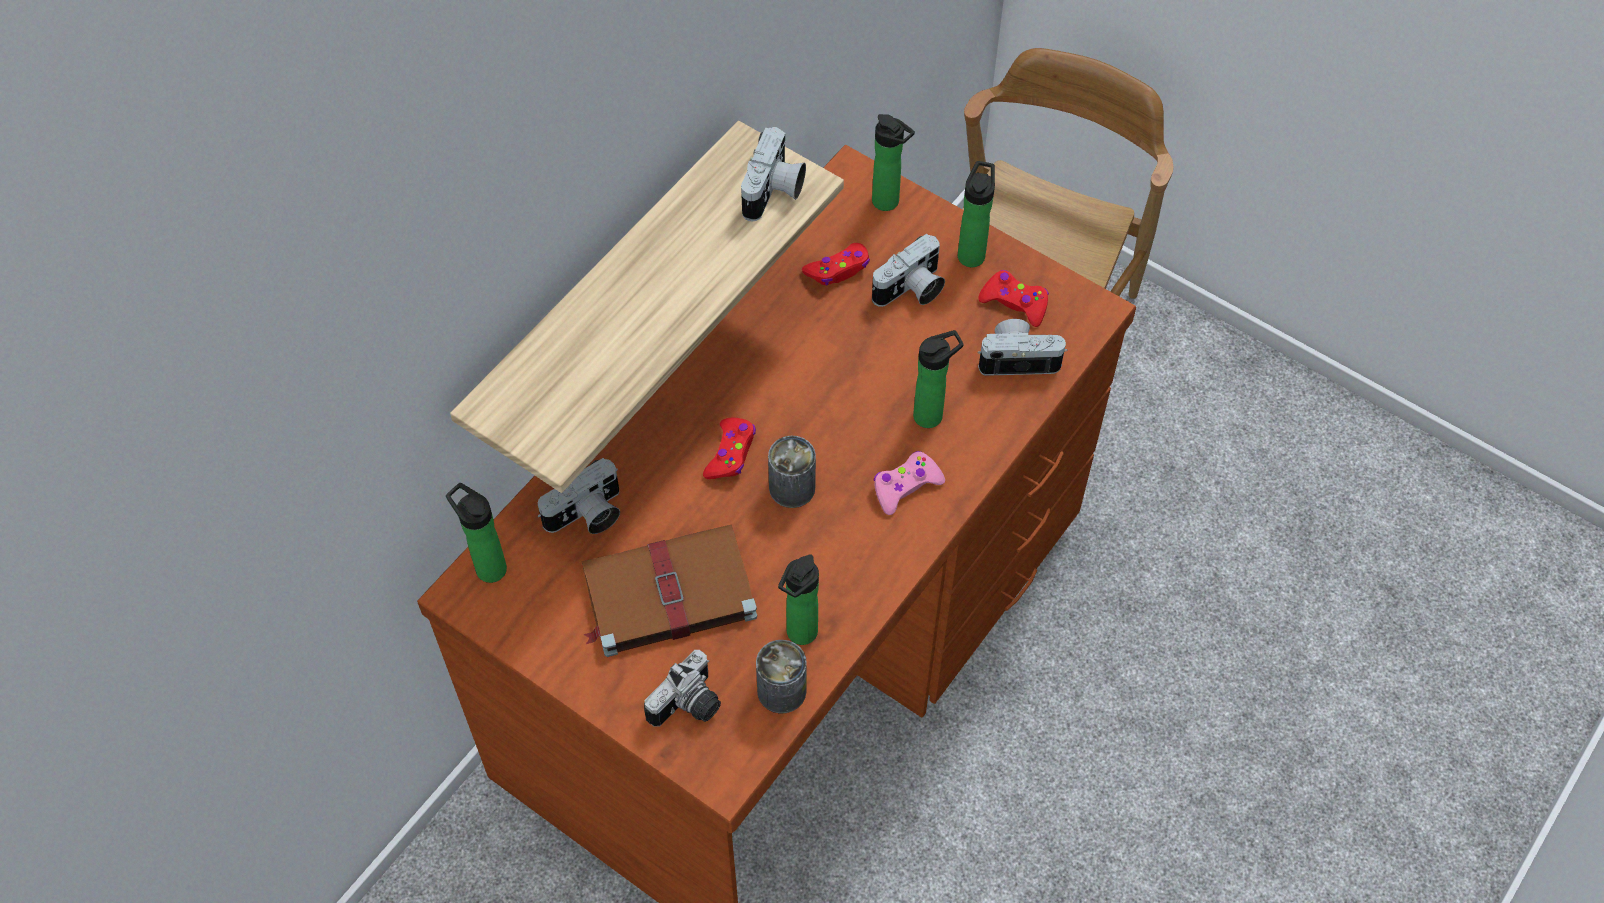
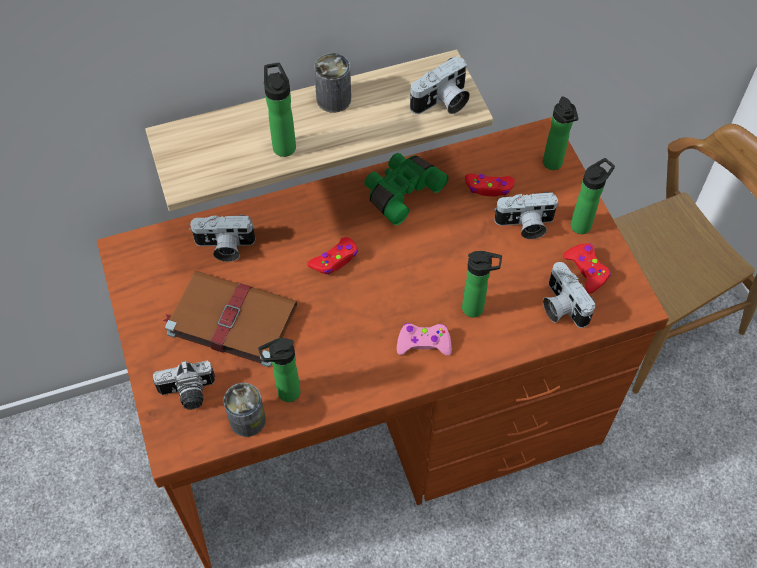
camera: 35 degrees right, 0 degrees up
(487, 566) = (148, 243): bottle -> bottle (283, 145)
(742, 330) = (401, 192): none -> green binoculars
(792, 487) = (354, 302): can -> can (333, 99)
(1018, 358) = (561, 306): camera -> camera turned 150 degrees counterclockwise

